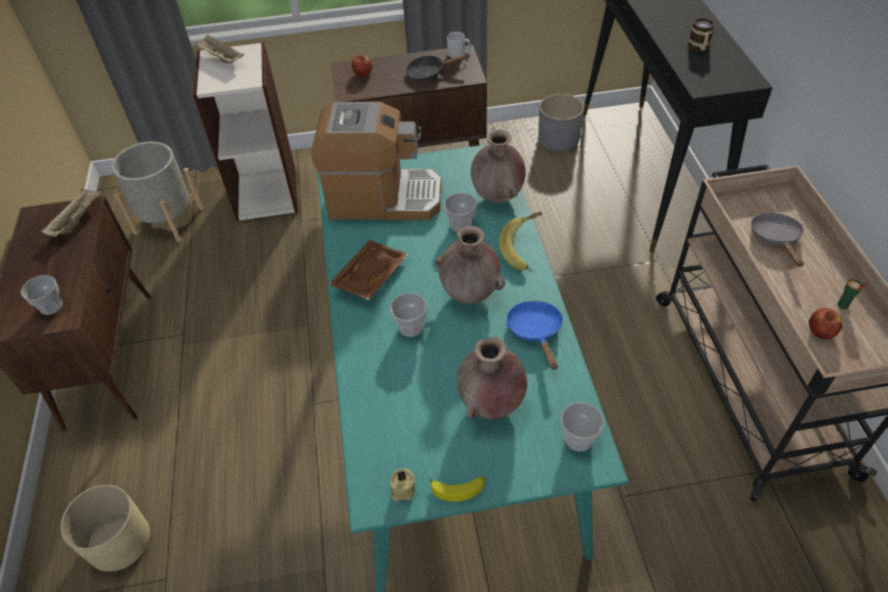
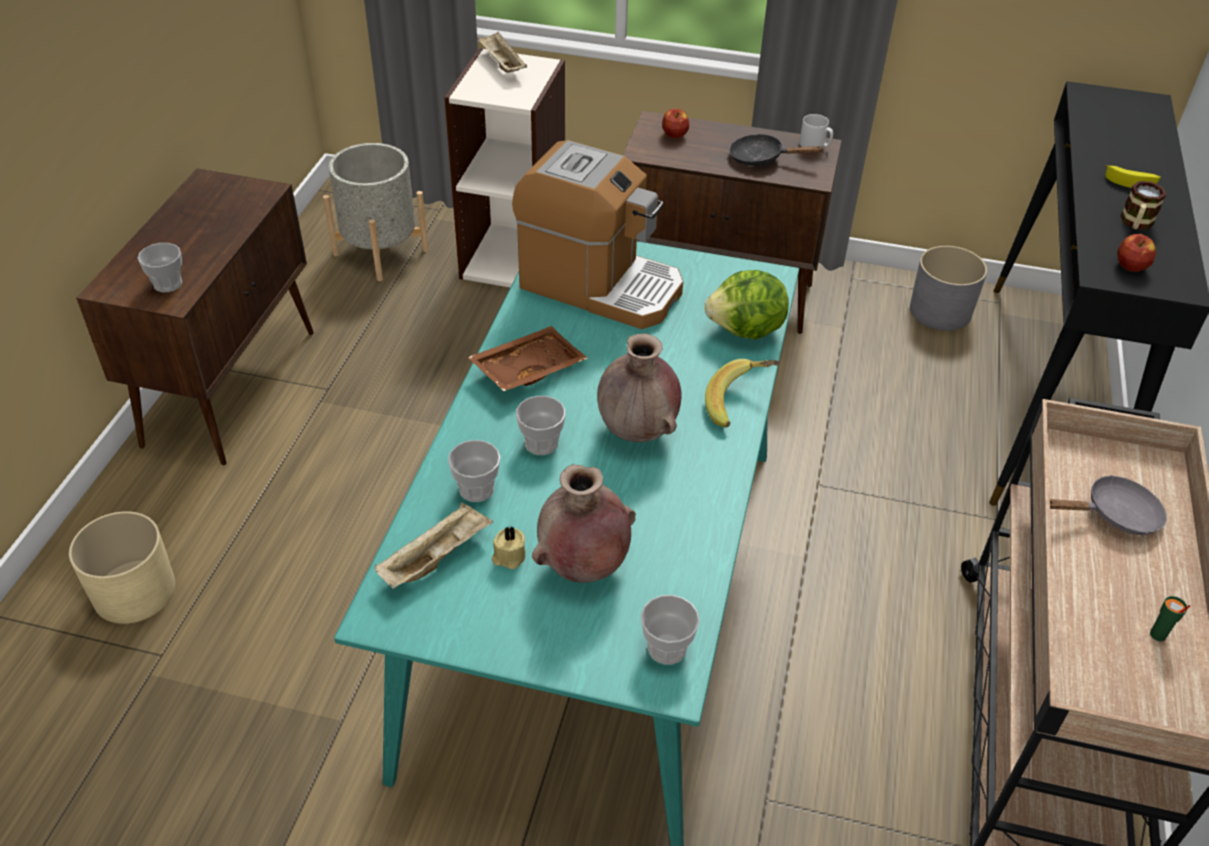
camera: 20 degrees right, 5 degrees down
(77, 220) = (246, 201): beige tray -> beige tray (436, 558)
(402, 490) = (418, 618): beige candle -> beige candle (508, 557)
(459, 488) = (485, 644): banana -> banana (1131, 181)
(460, 225) = (677, 348): cup -> cup (476, 489)
(498, 197) = (746, 331): brown vase -> lettuce
(536, 332) = (693, 505): blue frying pan -> none
(776, 239) = (1114, 515): grey frying pan -> grey frying pan turned 60 degrees clockwise
(820, 332) = (1100, 655): apple -> apple (1130, 266)

